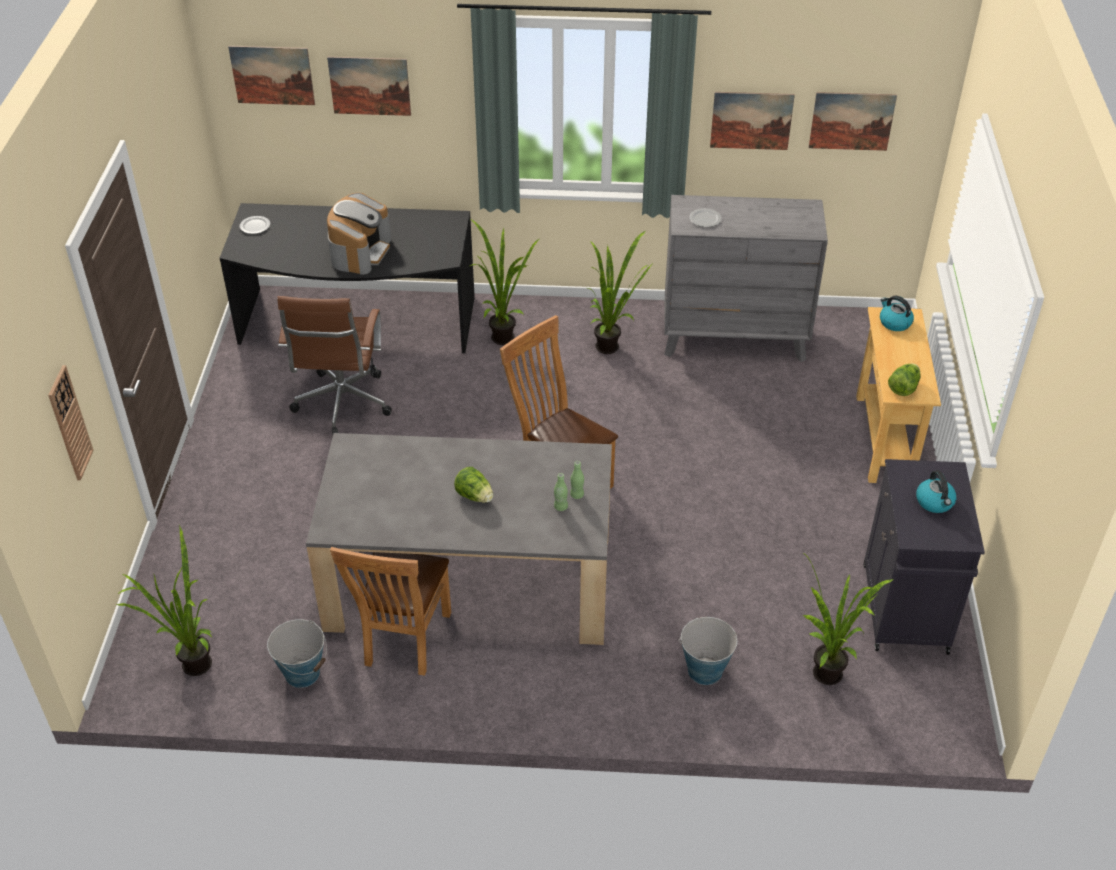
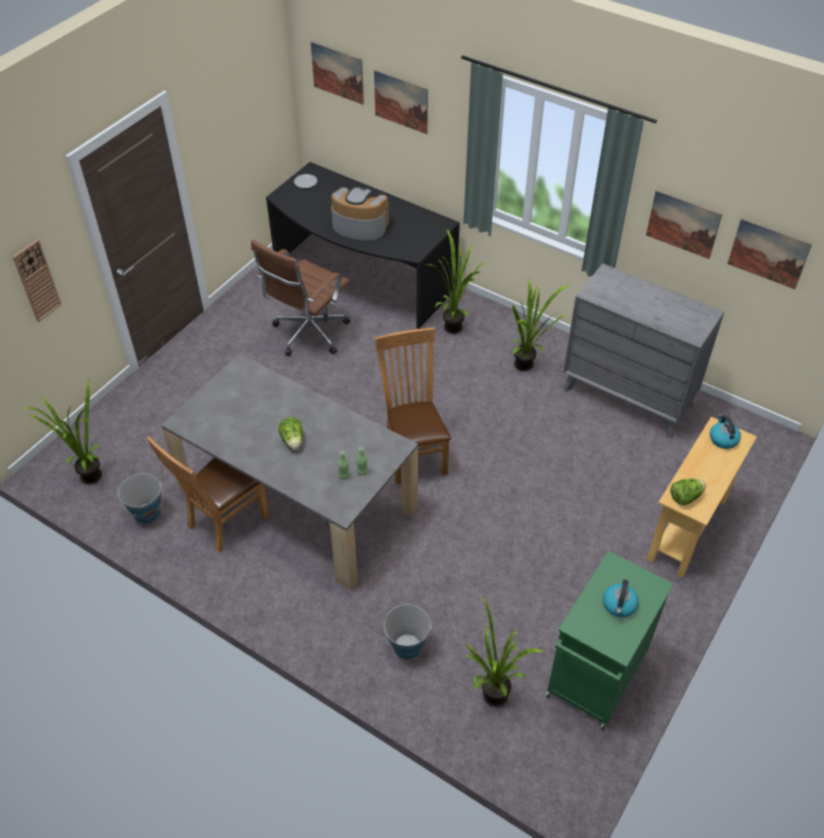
camera: 30 degrees right, 5 degrees up
(360, 251) = (359, 226): coffee machine -> coffee machine turned 120 degrees counterclockwise
(704, 219) = (612, 293): plate -> none
(905, 610) = (595, 677): black cabinet -> green cabinet

